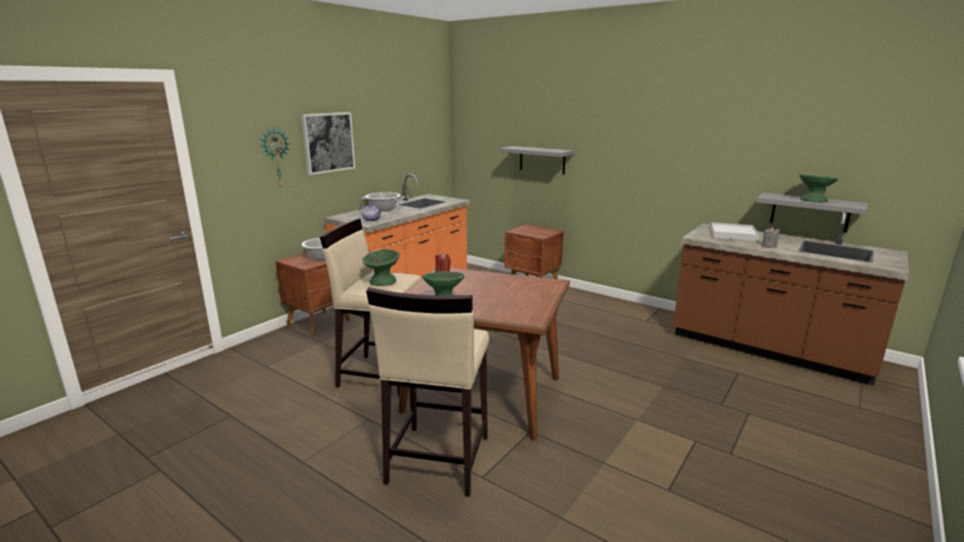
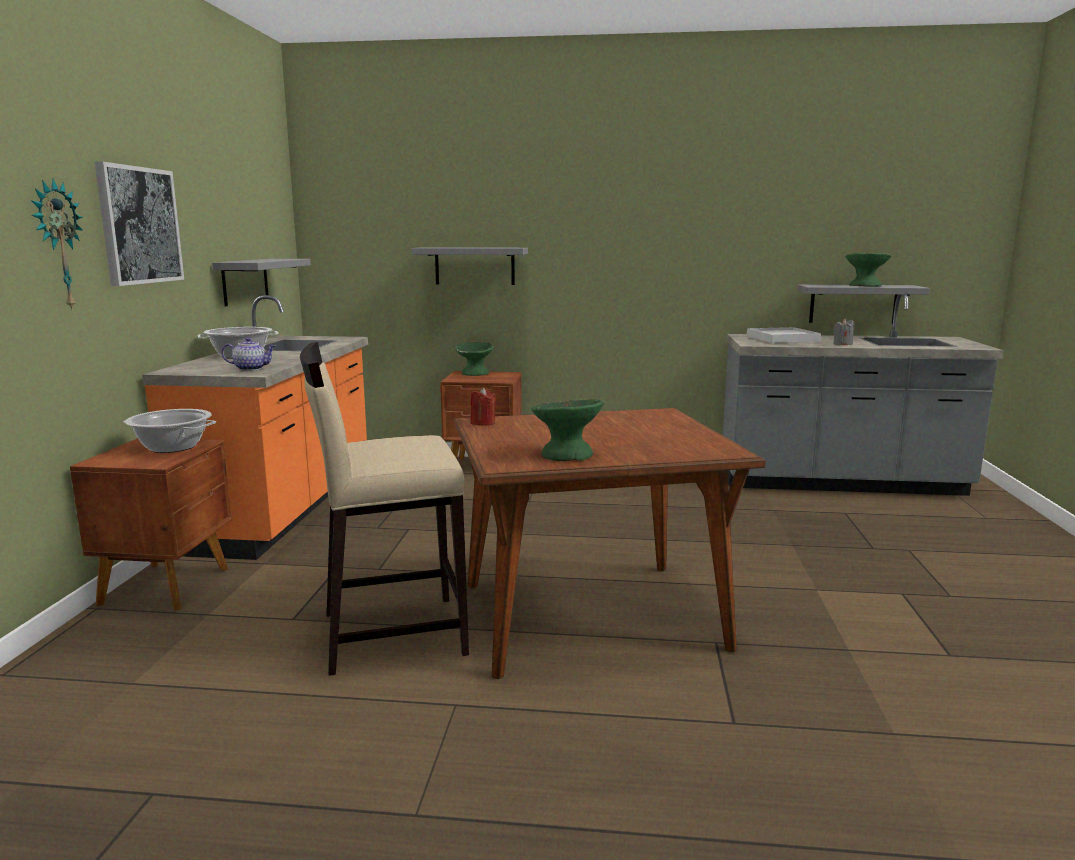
camera: 30 degrees left, 5 degrees down
(383, 281) = (402, 448): green bowl -> green bowl (475, 373)
(404, 165) = (245, 281): none -> grey shelf
(437, 460) = (642, 724): beige stool -> none
(768, 349) = (840, 483): brown counter -> grey counter

